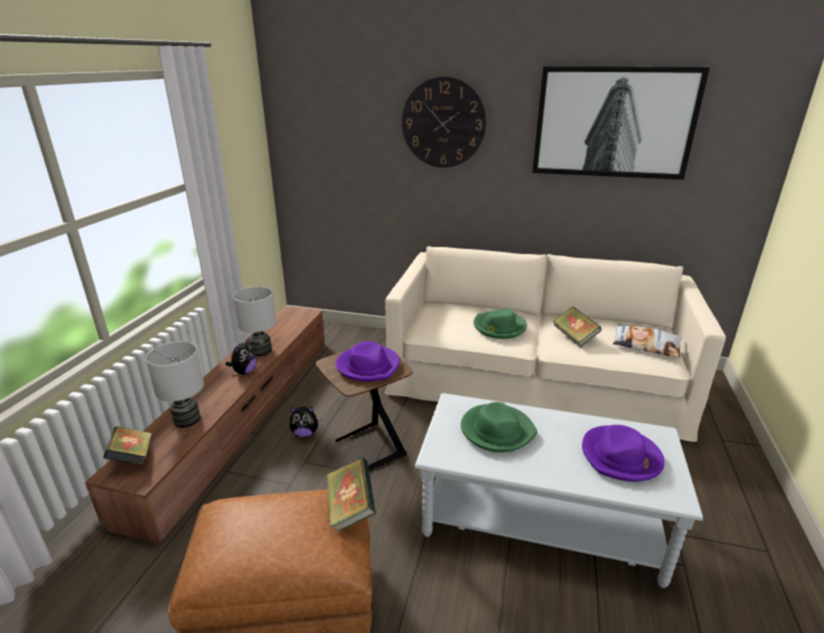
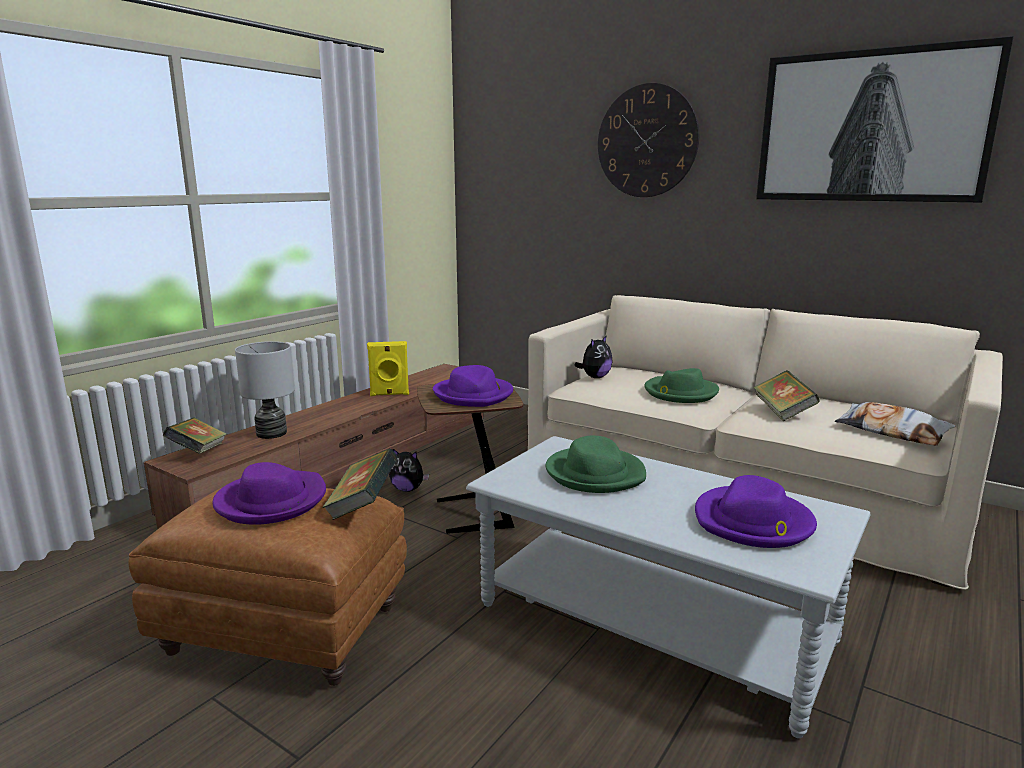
camera: 20 degrees right, 10 degrees down
(244, 371) = (358, 407): plush toy -> plush toy (595, 377)
(261, 351) = (389, 394): grey table lamp -> yellow speaker
(274, 525) = (271, 501): none -> purple hat

